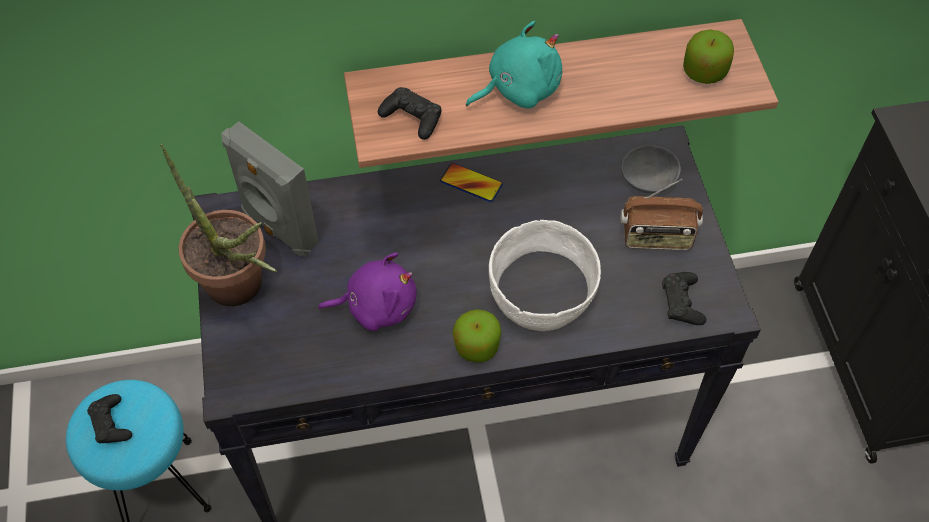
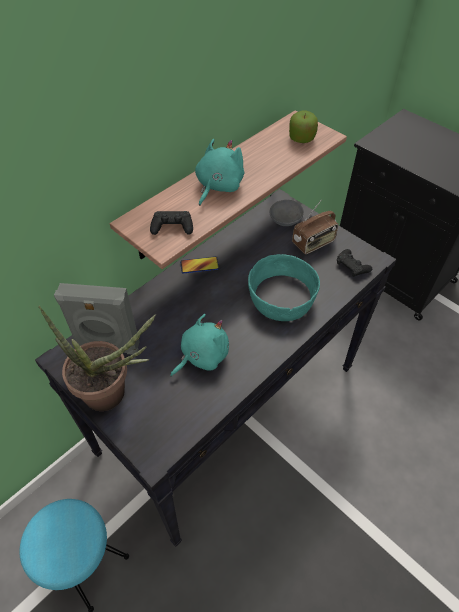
camera: 35 degrees left, 5 degrees down
(111, 423) = (52, 541): black game controller -> none
(376, 306) = (202, 356): purple plush toy -> turquoise plush toy
(476, 346) = (274, 344): apple -> none
(542, 287) = (281, 296): white bowl -> turquoise bowl

